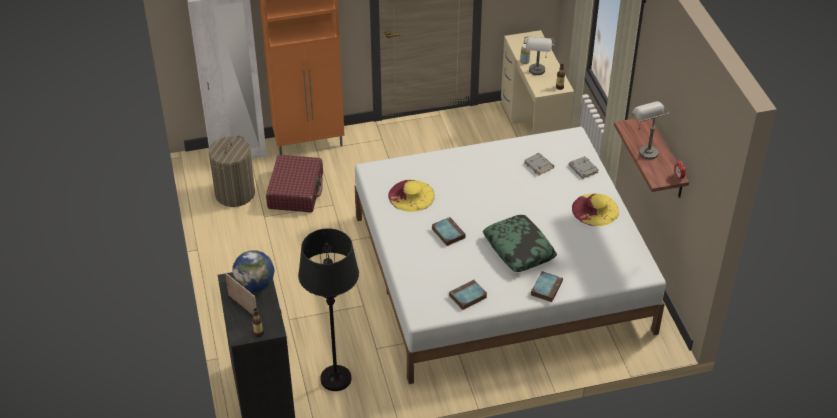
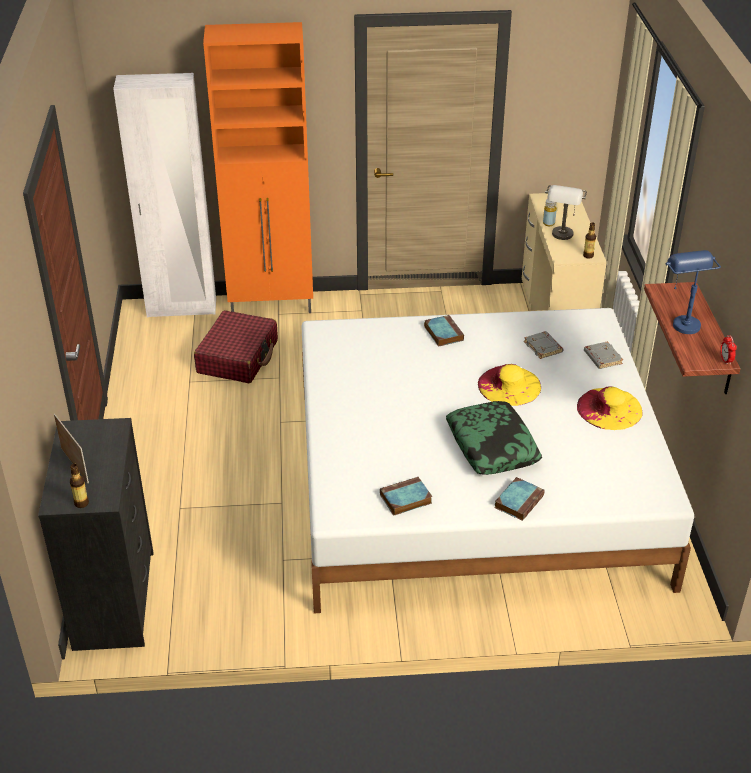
camera: 10 degrees right, 5 degrees down
(235, 193) = (163, 352): laundry basket -> none
(255, 285) = (101, 440): globe -> none
(336, 379) = (217, 593): black floor lamp -> none
(411, 195) = (364, 364): yellow hat -> yellow hat (509, 385)
(447, 233) = (399, 415): book -> book (443, 333)
(644, 149) = (681, 320): grey table lamp -> blue table lamp

